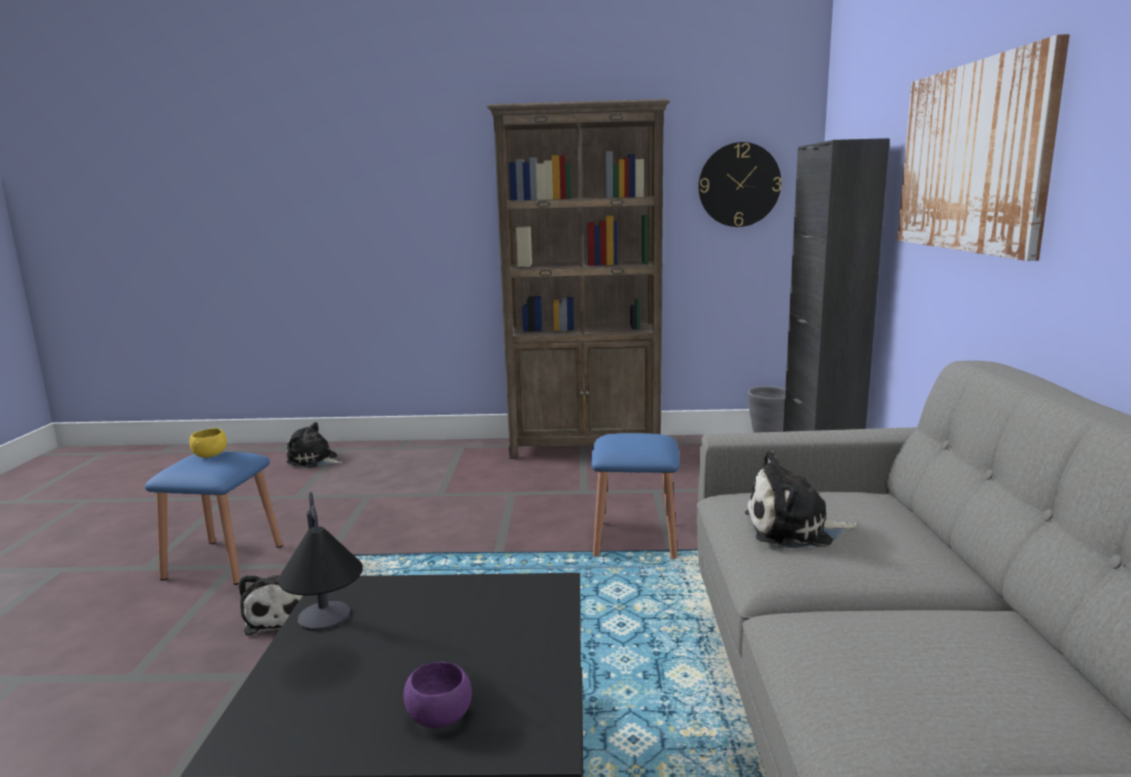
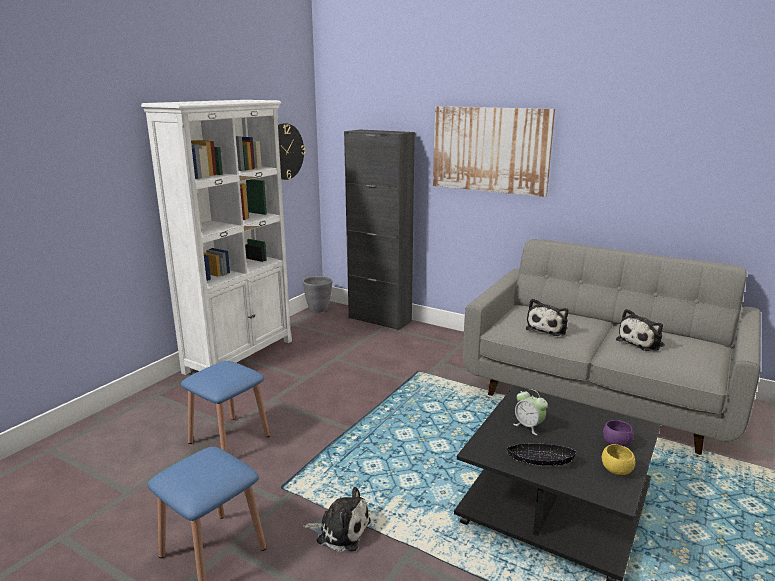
camera: 60 degrees left, 5 degrees up
(210, 455) = (193, 466): yellow bowl -> yellow bowl (616, 470)
(314, 461) = (54, 469): plush toy -> plush toy (642, 342)
(329, 644) = (540, 461): table lamp -> black bowl
(439, 613) = (528, 426): none -> alarm clock
(586, 447) = (240, 356): brown bookcase -> white bookcase
(635, 540) = (384, 384): blue stool -> blue stool (229, 439)

